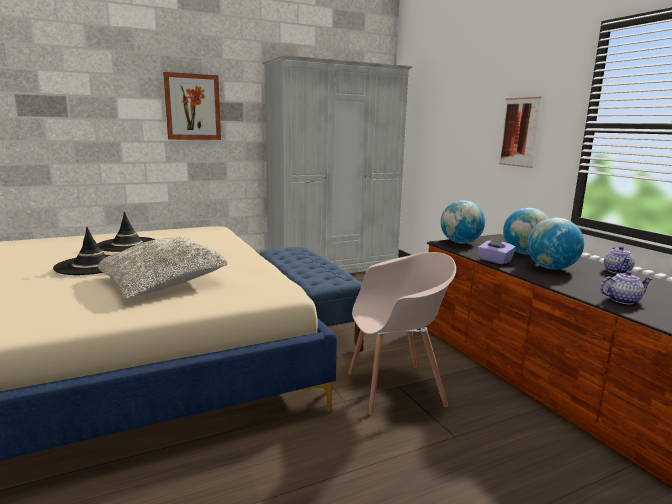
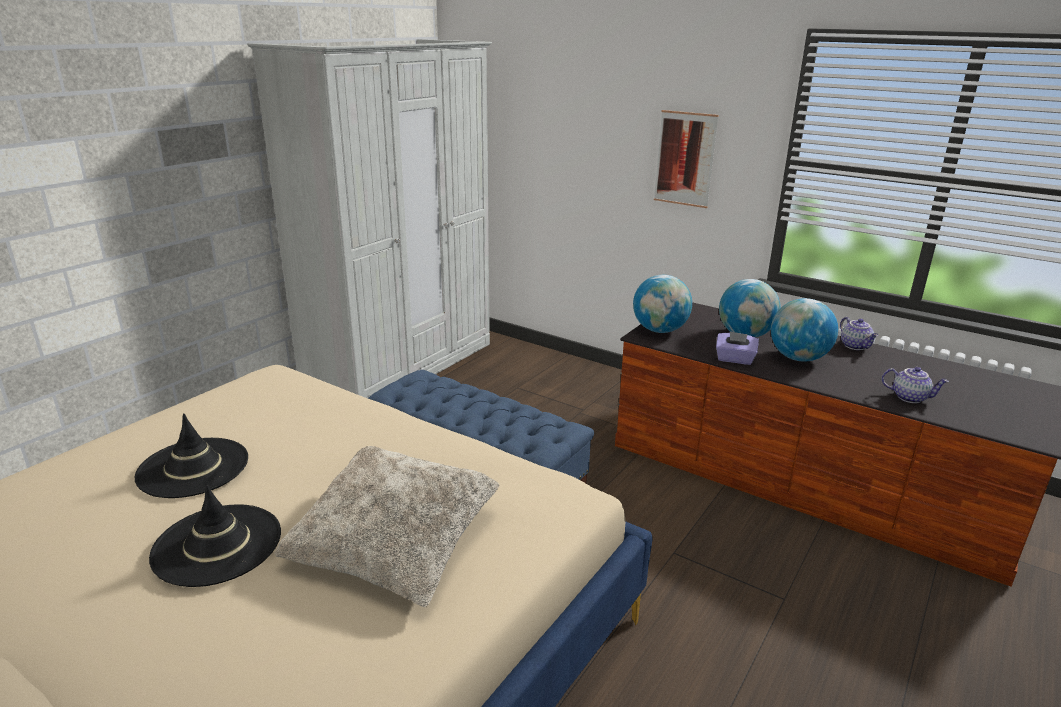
camera: 30 degrees left, 10 degrees up
(192, 107) = (138, 146): picture -> none
(396, 389) = (674, 557): beige chair -> none
(622, 300) = (909, 397): teapot -> teapot turned 60 degrees clockwise

